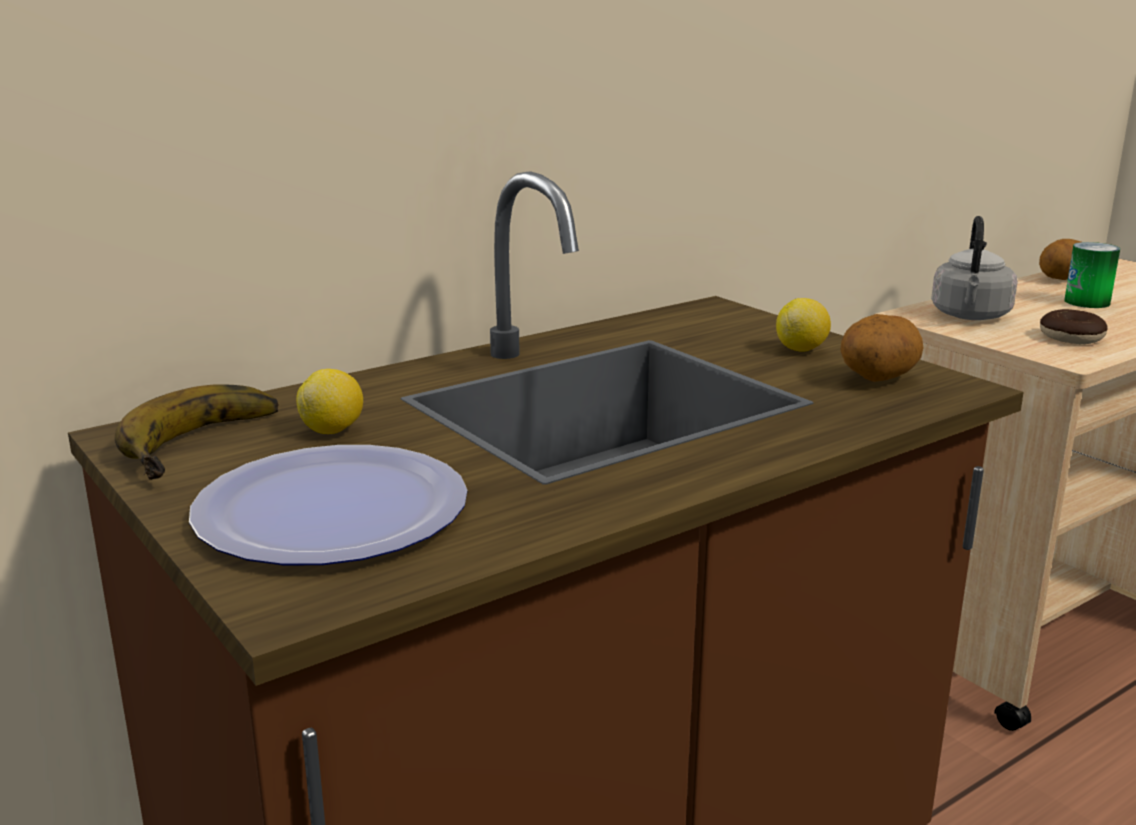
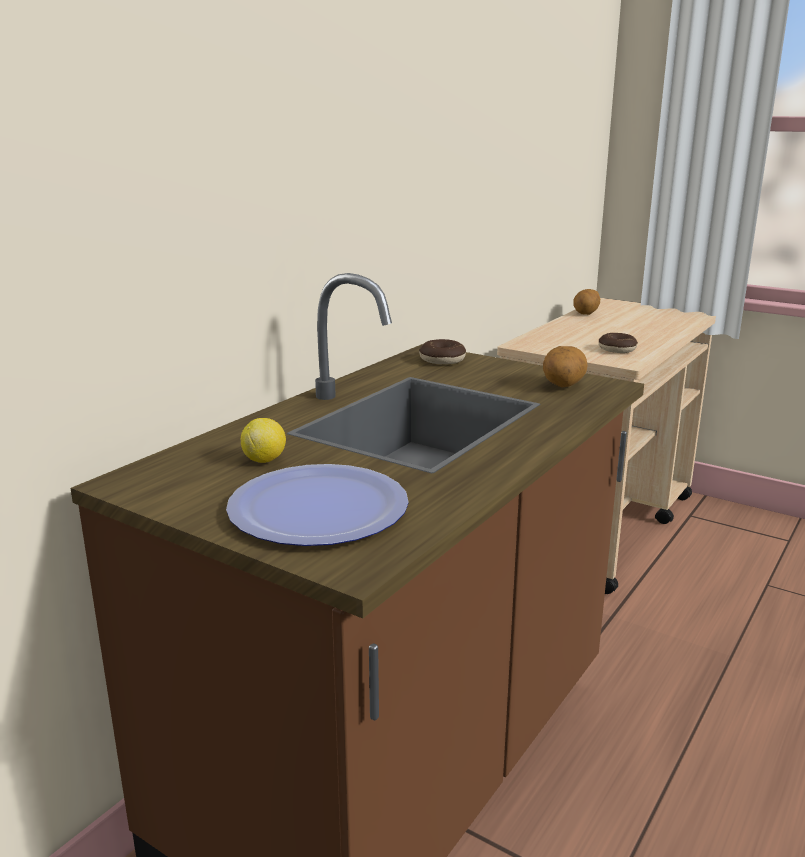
camera: 20 degrees left, 0 degrees up
(212, 444) = (190, 480): banana -> none
(722, 321) = (442, 360): none -> donut
(801, 349) = (505, 372): lemon -> none
(970, 316) = (553, 342): grey kettle -> none
(1087, 302) = (610, 327): can -> none

